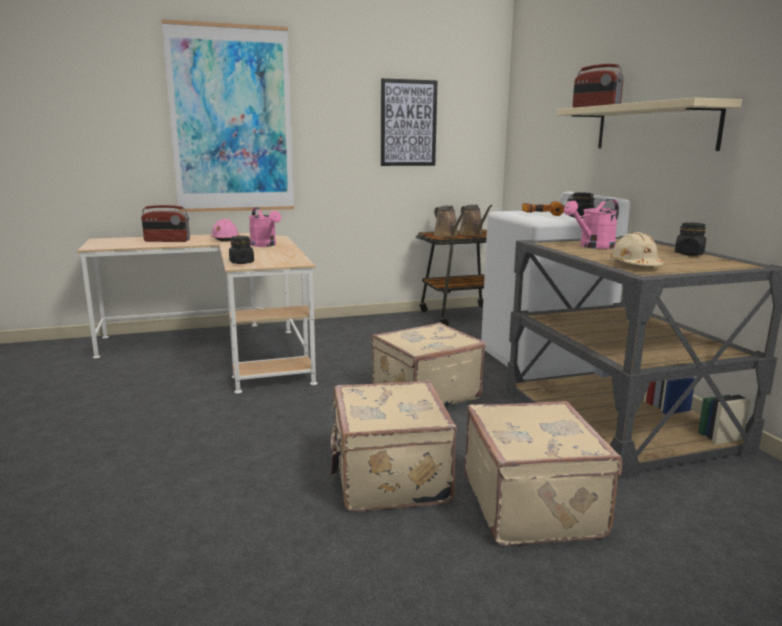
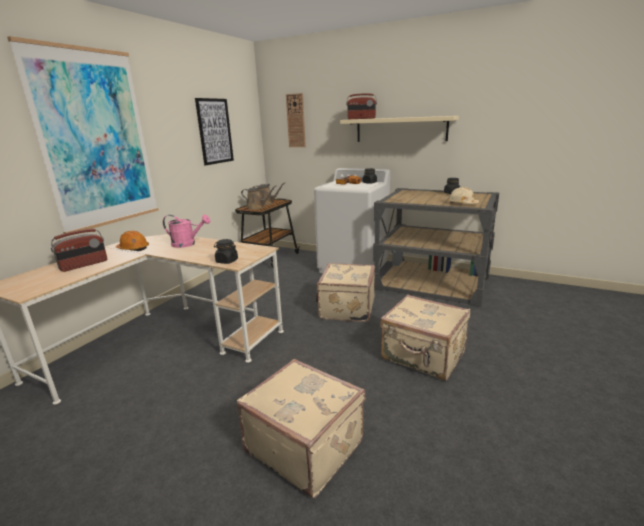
camera: 45 degrees left, 5 degrees up
(225, 239) = (133, 249): pink hard hat -> orange hard hat
(534, 505) = (484, 333): beige suitcase -> beige suitcase (305, 445)
(538, 113) = (296, 121): none -> wall clock
(592, 246) = (411, 198): pink watering can -> none

